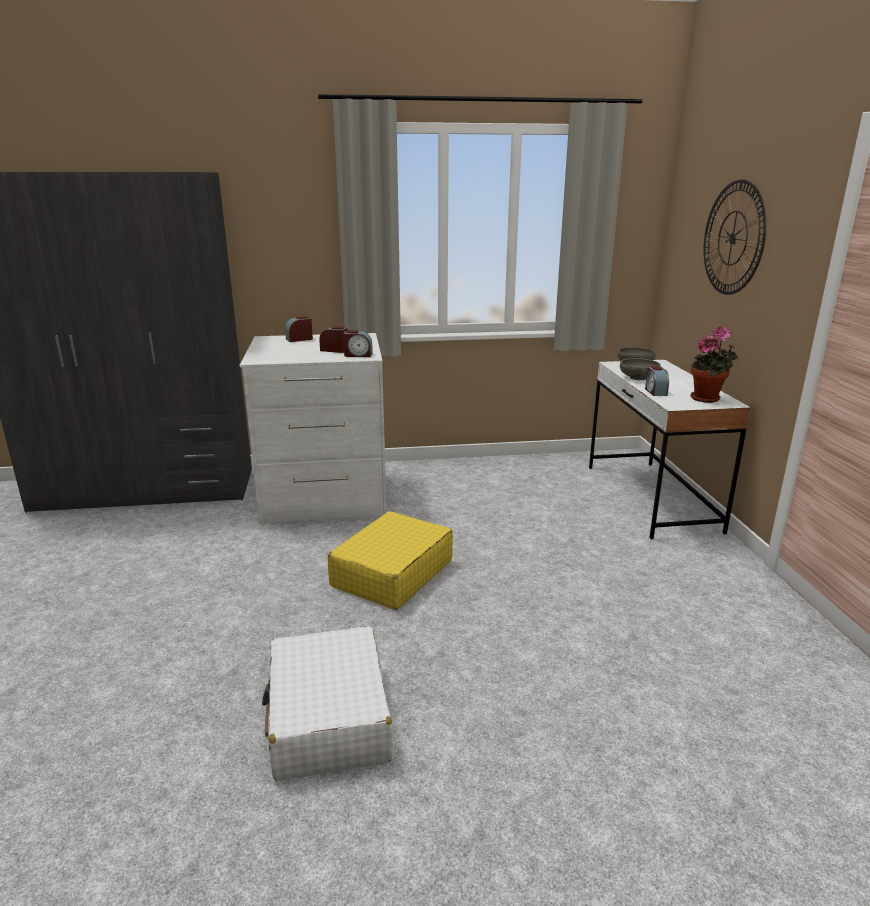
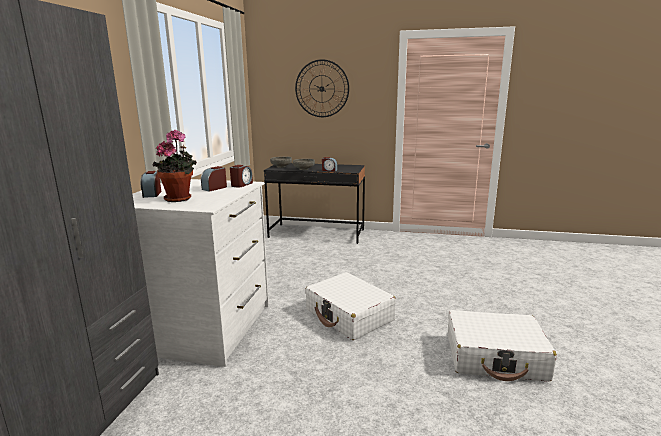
camera: 70 degrees left, 5 degrees down
(392, 573) = (349, 315): yellow suitcase -> white suitcase
(650, 498) = (317, 234): white desk -> black desk
(708, 399) = (348, 167): potted plant -> potted plant (180, 198)

